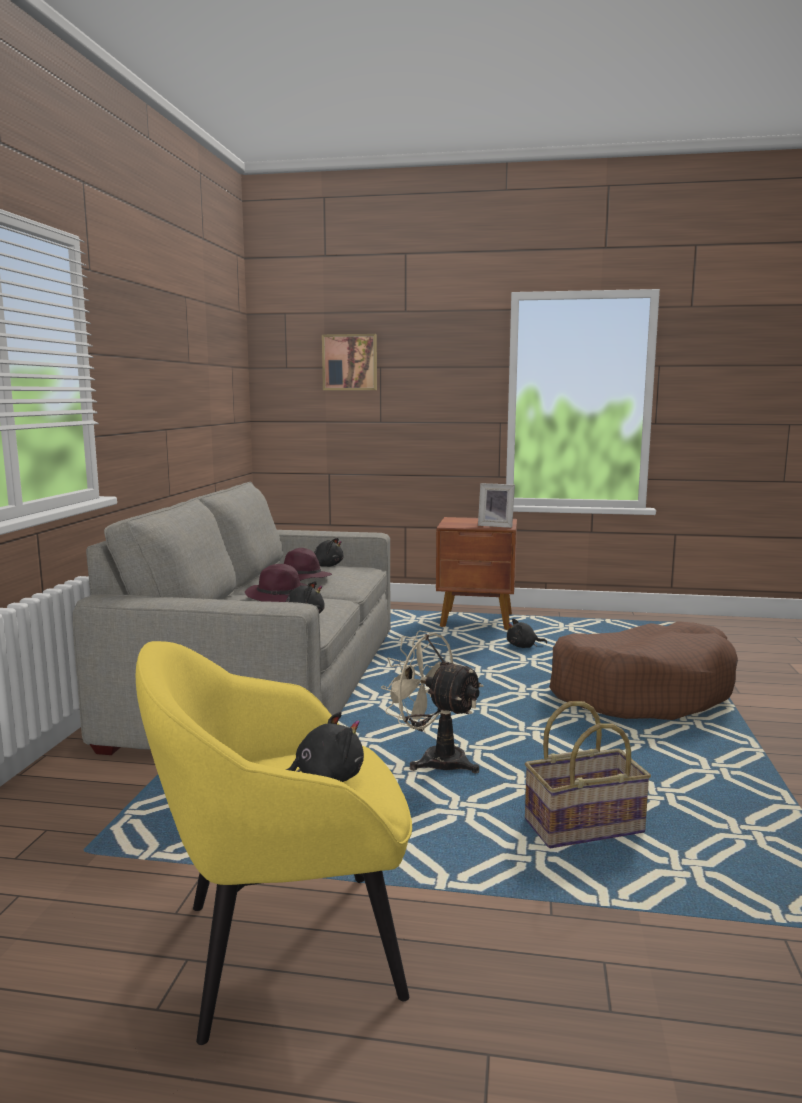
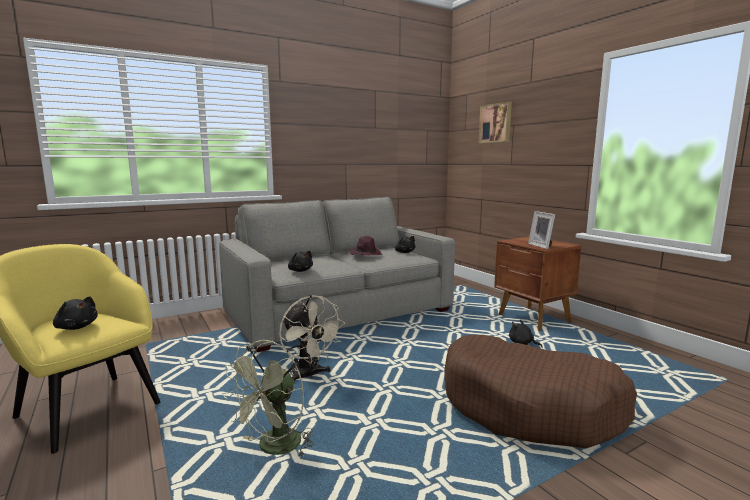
camera: 50 degrees right, 0 degrees up
(281, 597) = (326, 260): purple hat -> none
(434, 759) = (309, 375): beige fan -> beige fan turned 150 degrees clockwise
(583, 825) = (274, 448): basket -> green fan

